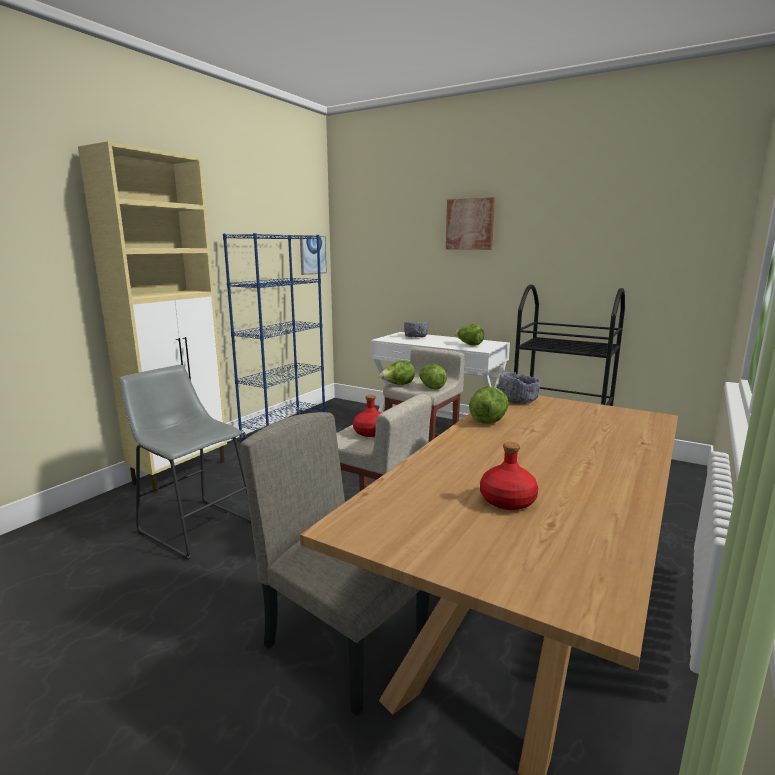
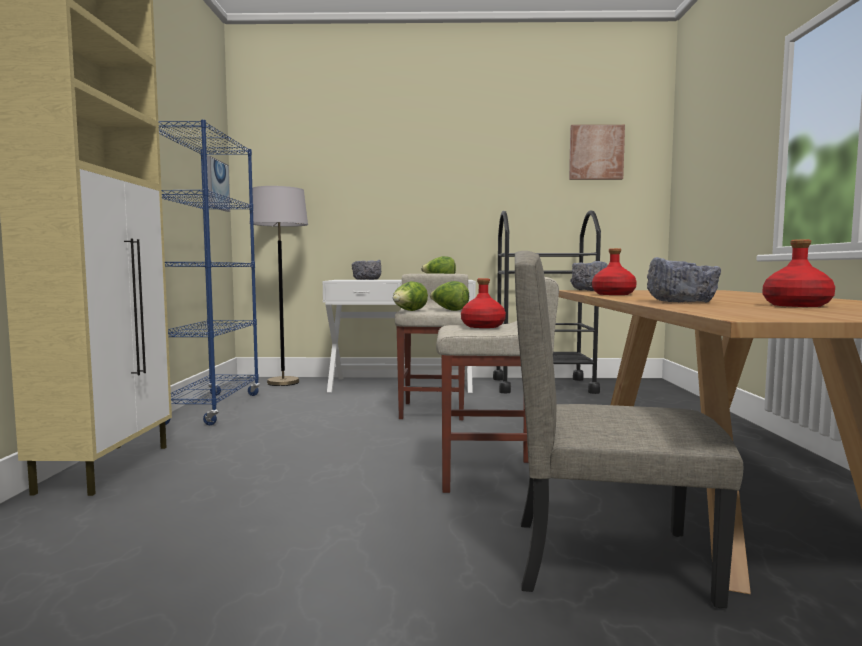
camera: 30 degrees left, 10 degrees down
(194, 525) = (220, 512): grey stool -> none
(356, 409) = (283, 382): none -> grey floor lamp
(451, 464) = (681, 302): none -> grey bowl
(470, 224) = (418, 156): picture -> picture (596, 152)
(489, 420) = (613, 294): lettuce -> red bottle

